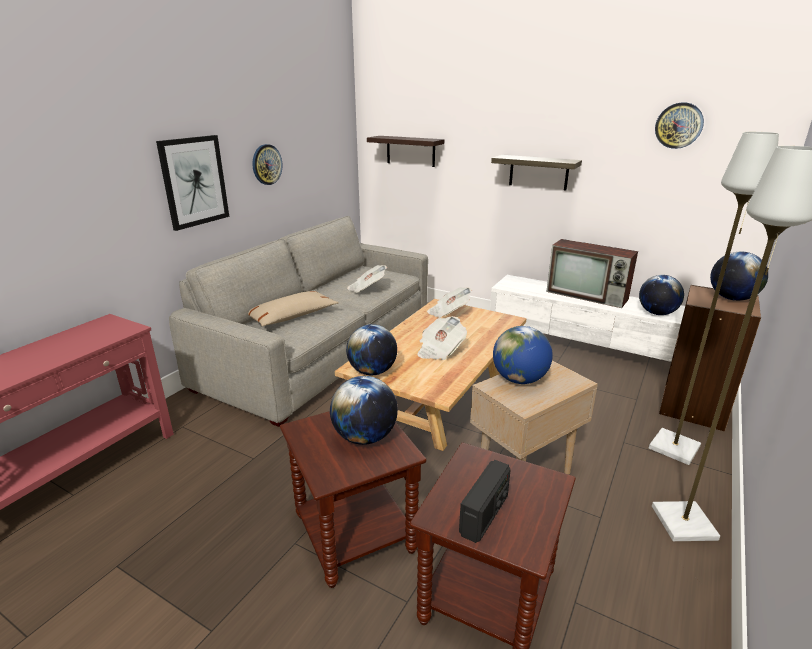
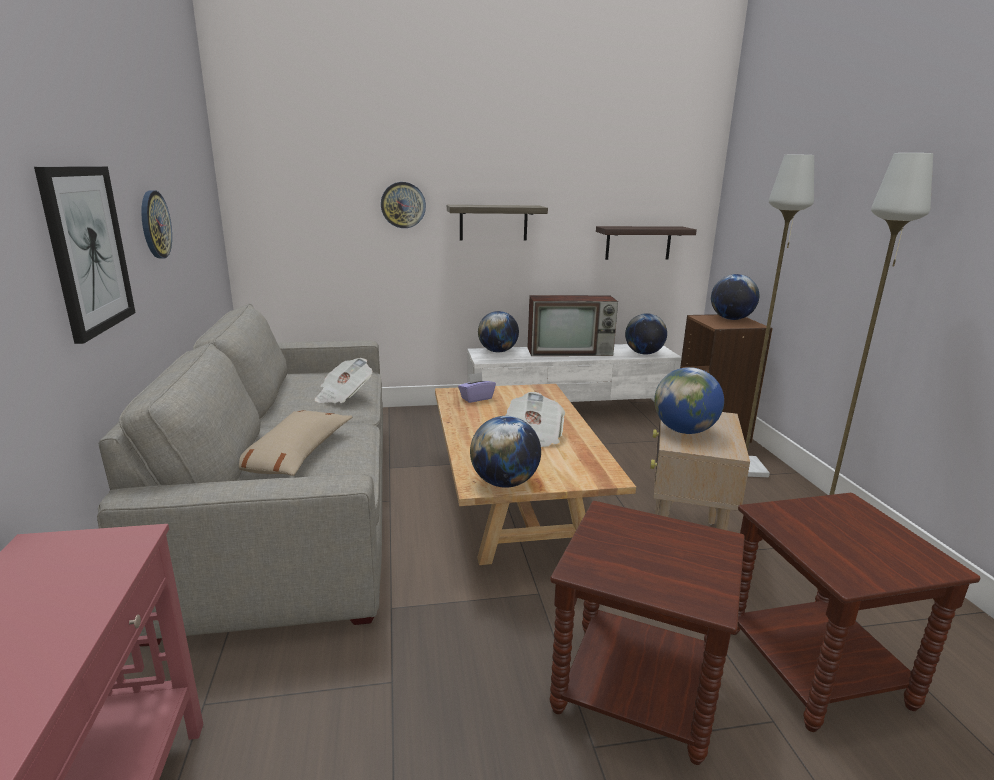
camera: 40 degrees left, 5 degrees down
(365, 437) = (660, 542): globe -> globe (498, 351)
(410, 151) = (315, 206): shelf -> shelf (638, 243)
(448, 313) = (476, 398): newspaper -> purple tissue box
(484, 514) = (869, 555): radio -> none
(679, 125) = (628, 166): wall clock -> wall clock (403, 205)

